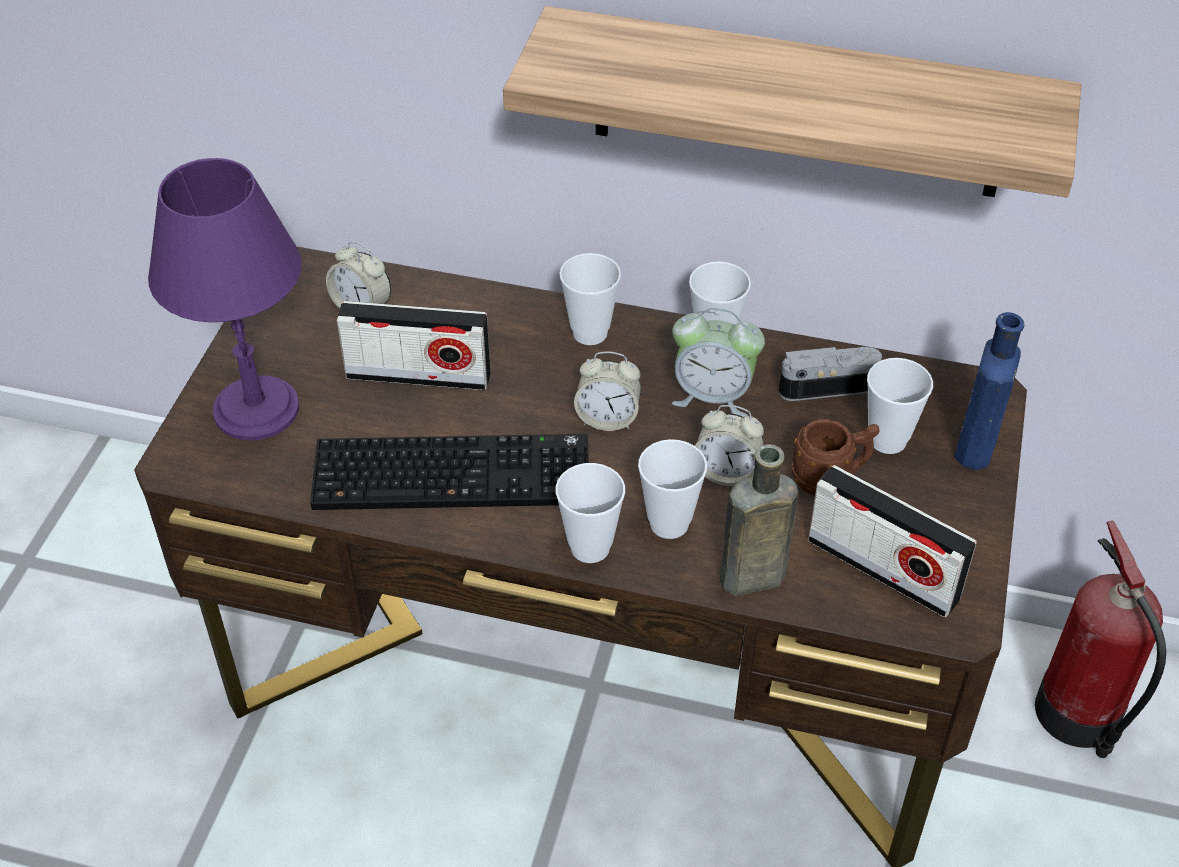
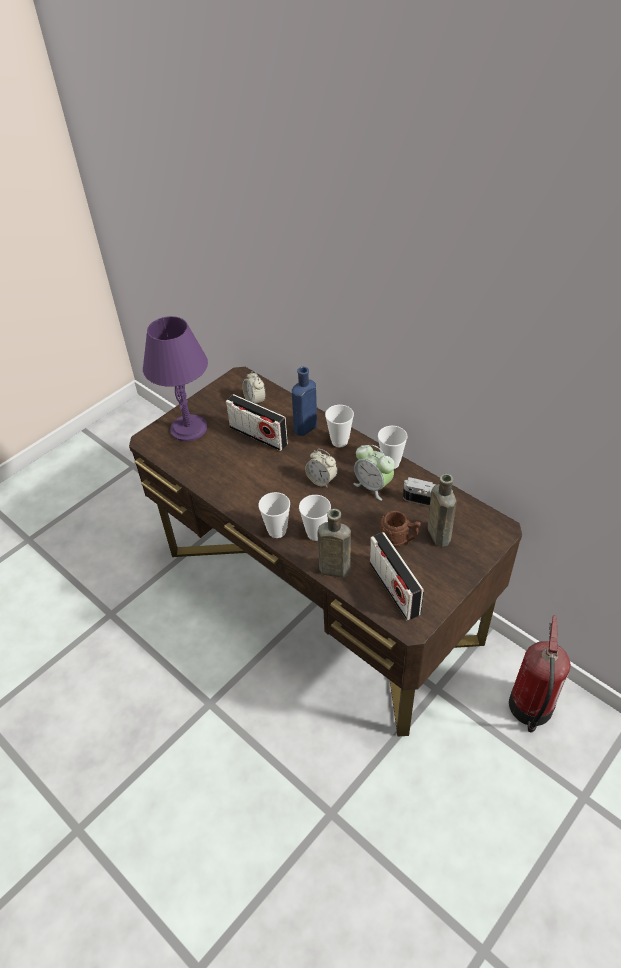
camera: 30 degrees right, 0 degrees up
(455, 472) = (245, 480): keyboard -> none
(726, 472) = (355, 521): alarm clock -> none
(798, 104) = (435, 362): shelf -> none
(888, 440) = (437, 533): cup -> brown bottle
(975, 450) = (475, 553): blue bottle -> blue bottle (304, 428)

